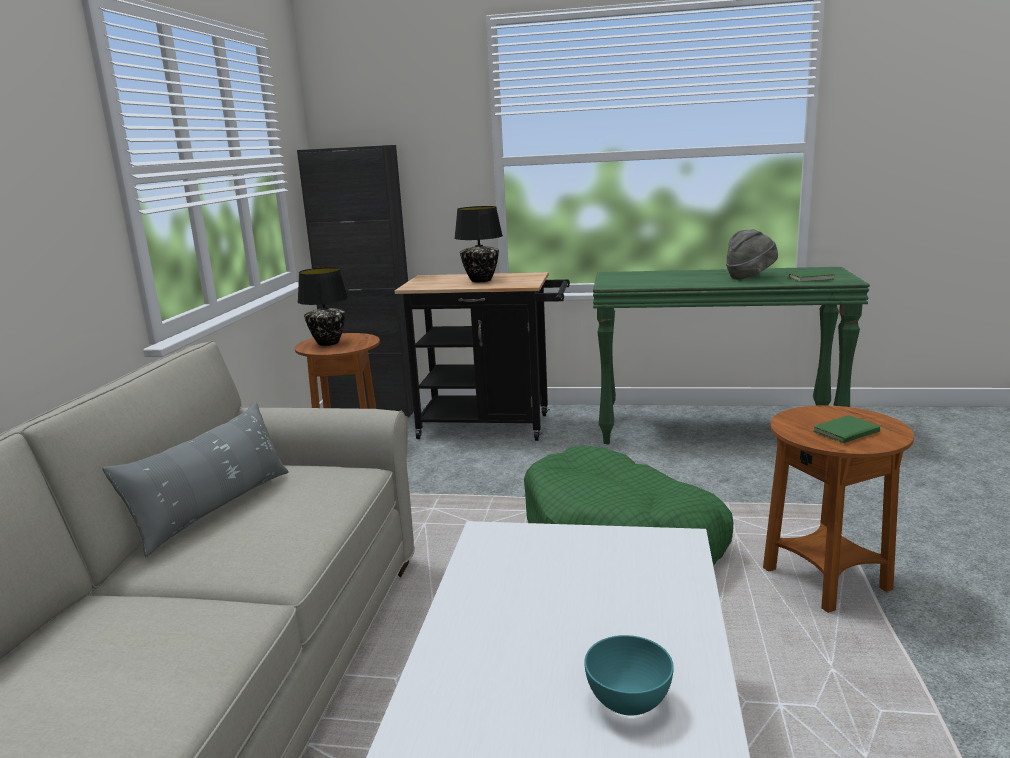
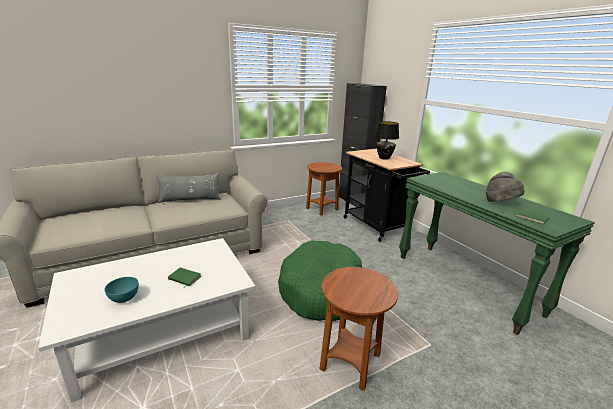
camera: 50 degrees right, 5 degrees up
(328, 343) = (322, 165): black table lamp -> none
(847, 433) = (351, 291): green book -> green book (184, 278)

